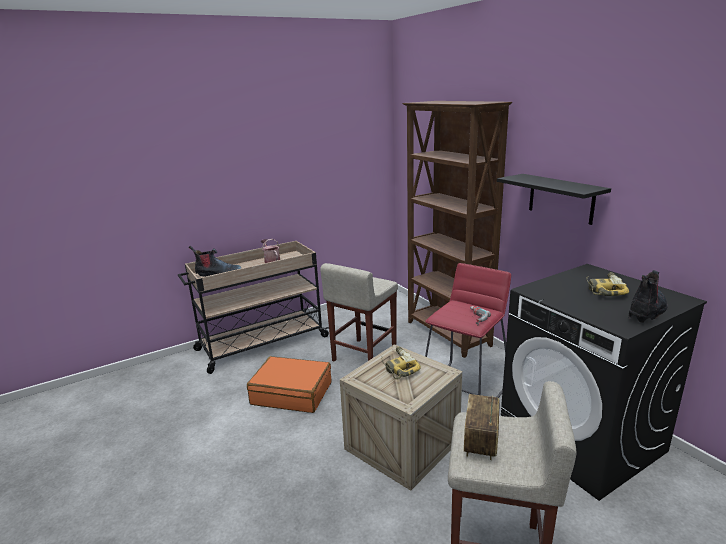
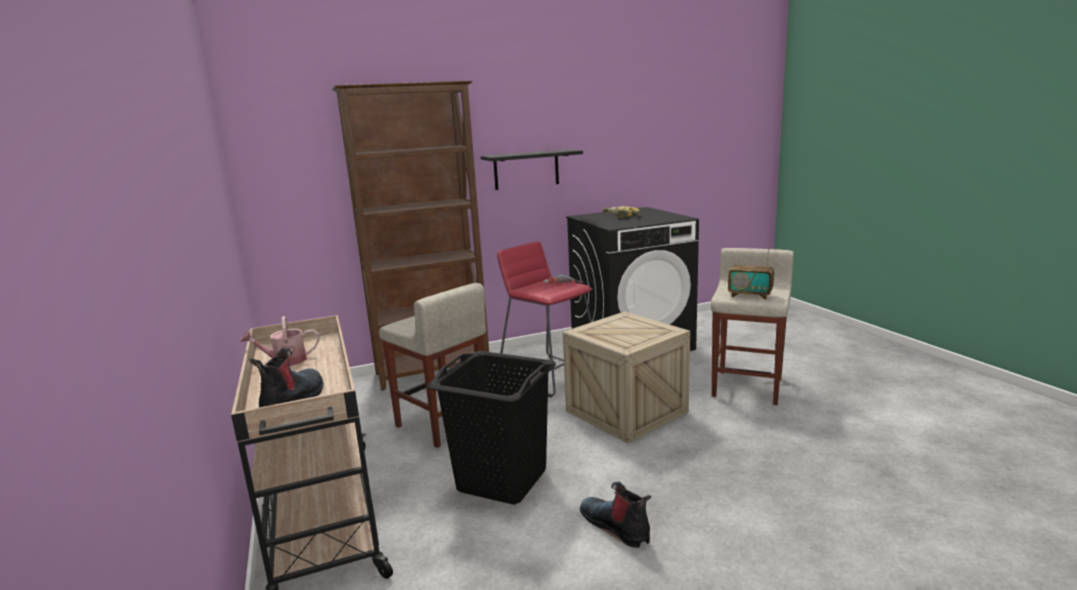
camera: 80 degrees left, 5 degrees down
(292, 393) = (502, 480): orange suitcase -> black laundry basket
(398, 367) = (611, 331): power drill -> none
(647, 311) = (660, 213): boot -> boot (616, 527)

